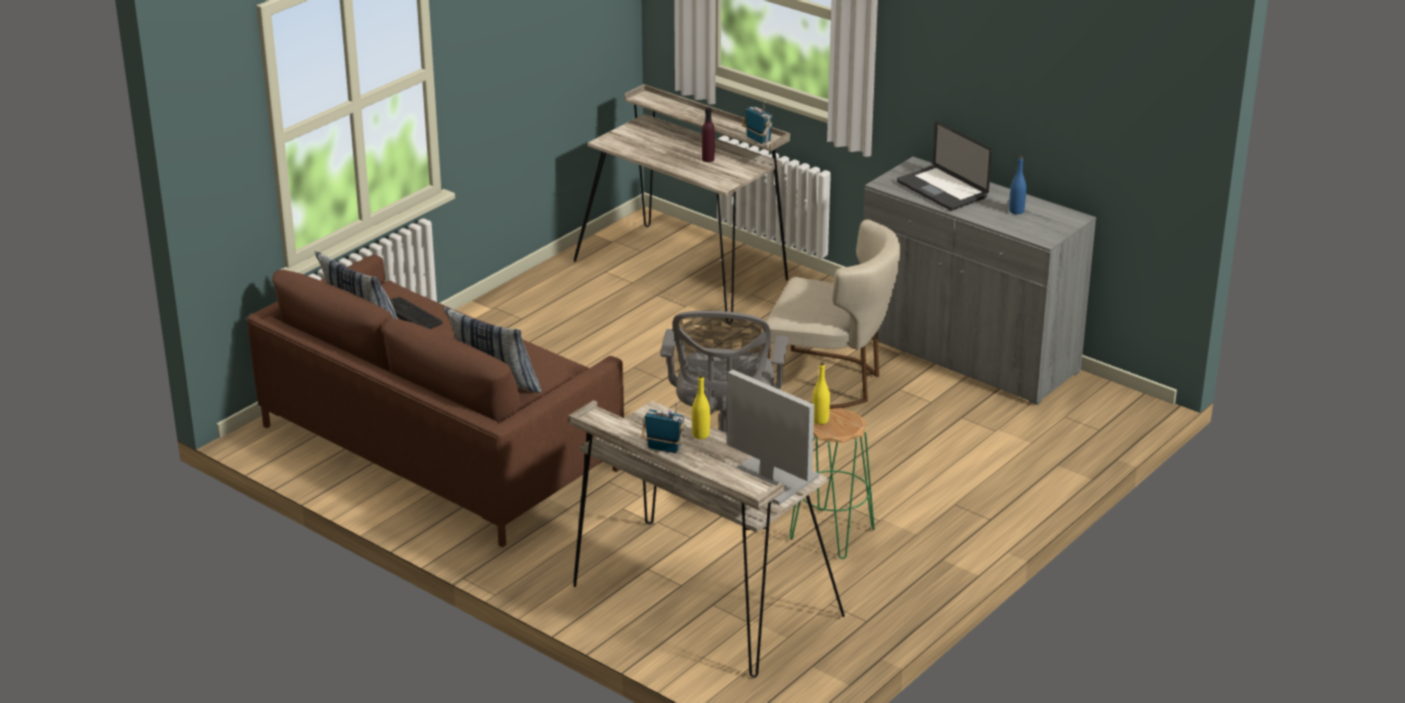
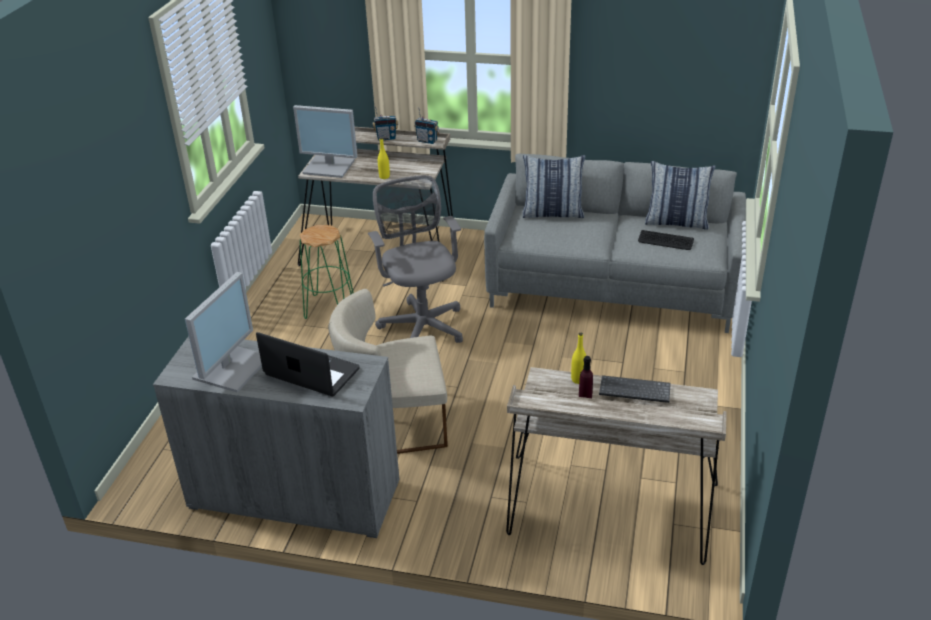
camera: 155 degrees right, 5 degrees up
(439, 447) = (612, 286): brown sofa -> grey sofa
(658, 156) = (633, 391): none -> keyboard
(758, 139) = (536, 397): radio -> radio (427, 141)
(820, 420) = (330, 231): yellow bottle -> yellow bottle (578, 379)
(1016, 211) = (231, 367): blue bottle -> monitor

